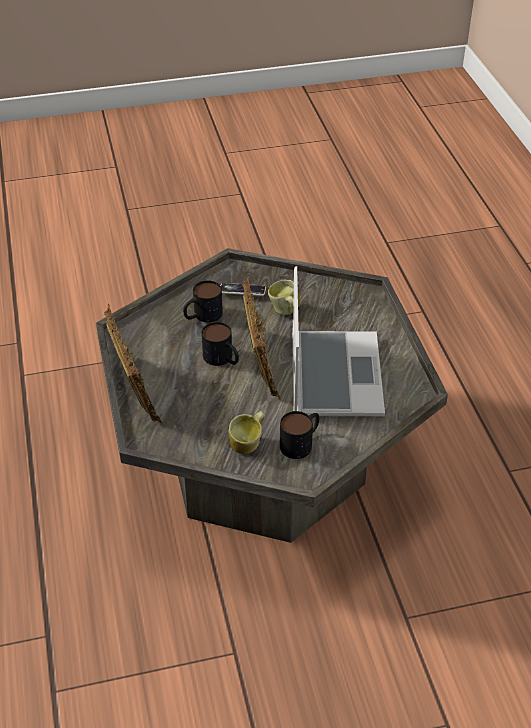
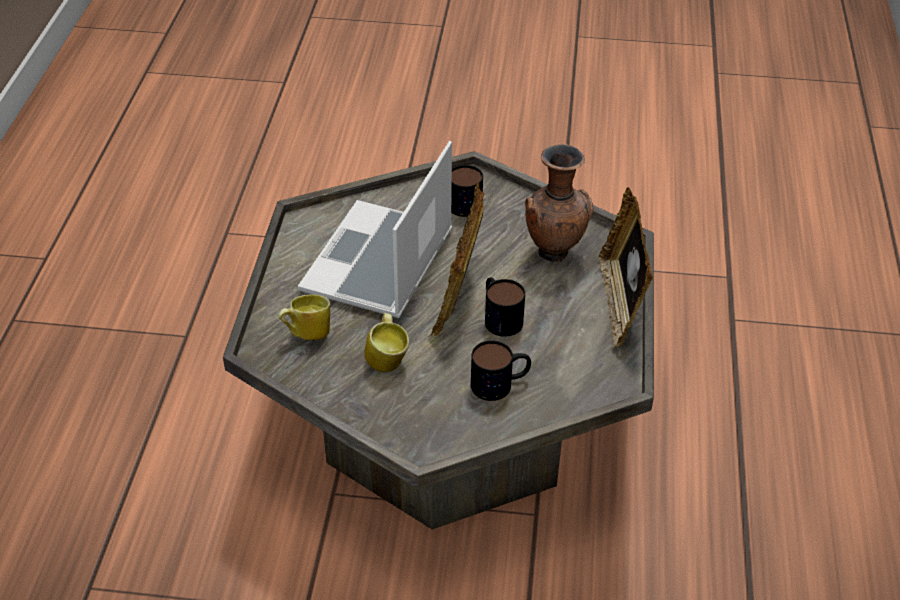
camera: 160 degrees left, 0 degrees up
(201, 423) = (554, 251): none -> brown vase
(242, 292) = (428, 406): phone -> none
(248, 445) = (512, 219): mug -> mug (306, 334)

